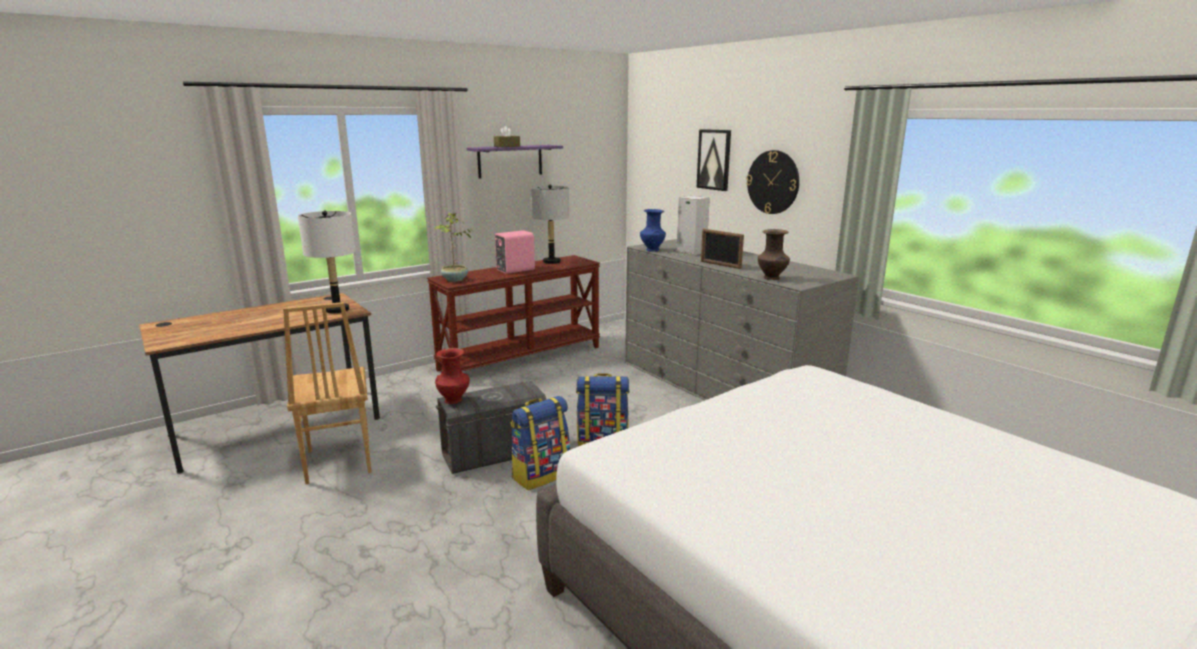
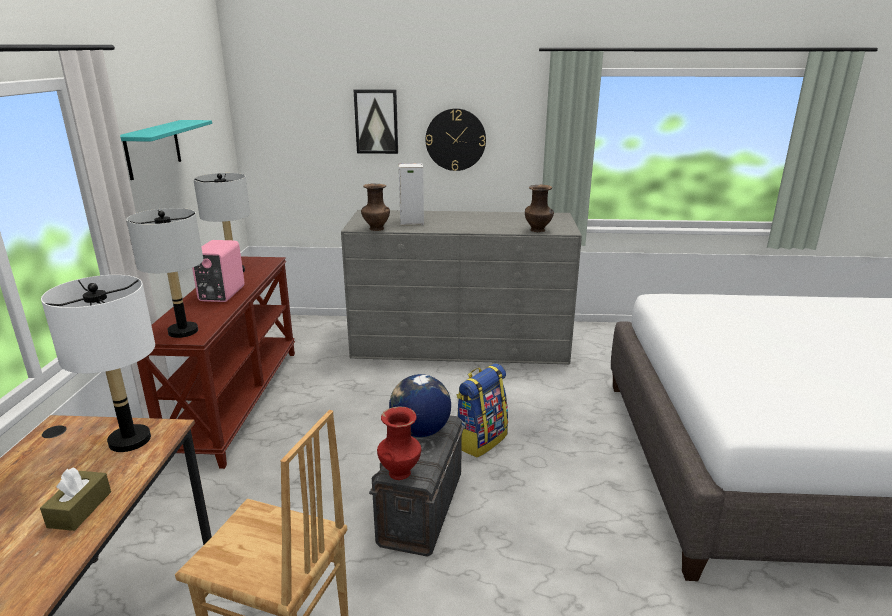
camera: 50 degrees left, 5 degrees up
(454, 280) = (183, 331): potted plant -> grey table lamp
(507, 146) = (161, 129): brown tissue box -> brown tissue box (80, 509)
(508, 390) = (420, 431): none -> globe
(510, 161) = (153, 149): purple shelf -> turquoise shelf
(541, 474) = (495, 498): backpack -> none
(652, 250) = (375, 229): blue vase -> brown vase
(720, 265) = (472, 229): picture frame -> none

